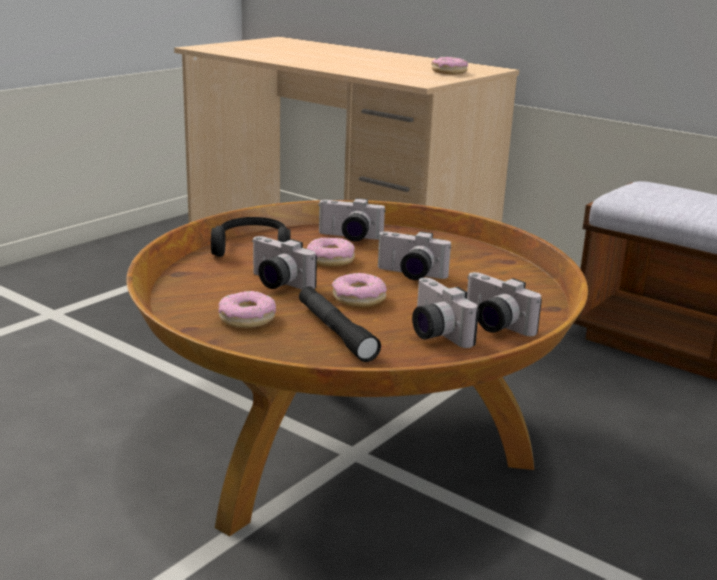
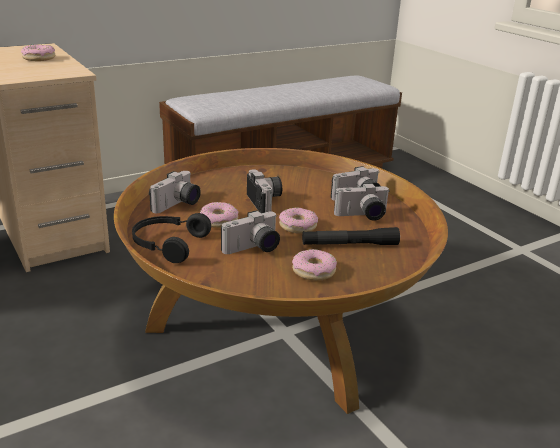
camera: 70 degrees left, 5 degrees up
(409, 275) = (267, 202): camera -> camera turned 60 degrees counterclockwise

